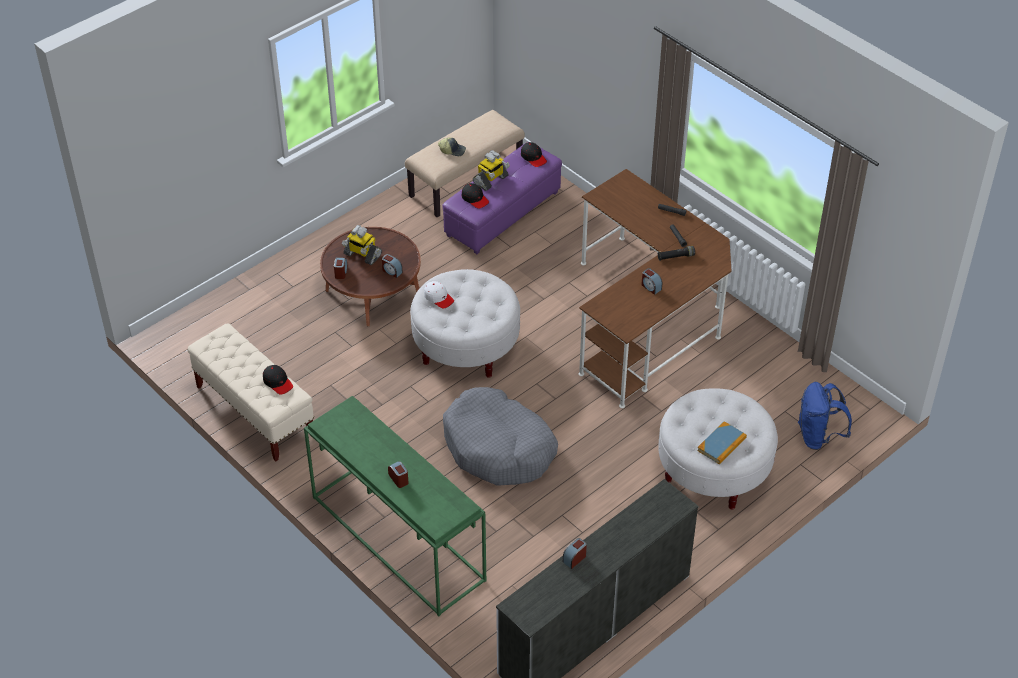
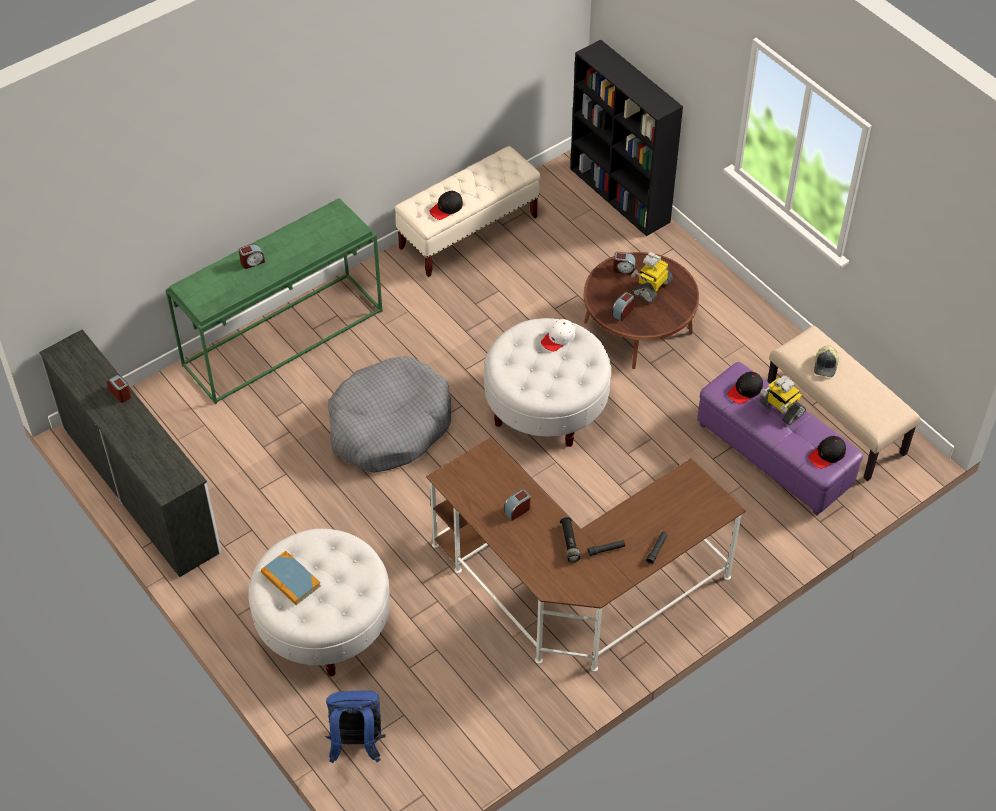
camera: 95 degrees right, 5 degrees up
(208, 308) = (620, 196): none -> black bookcase

